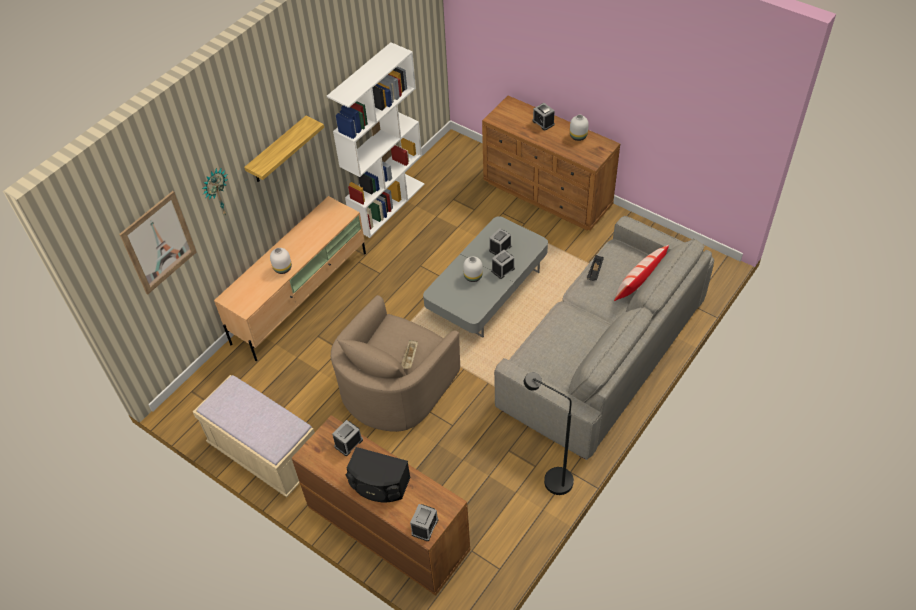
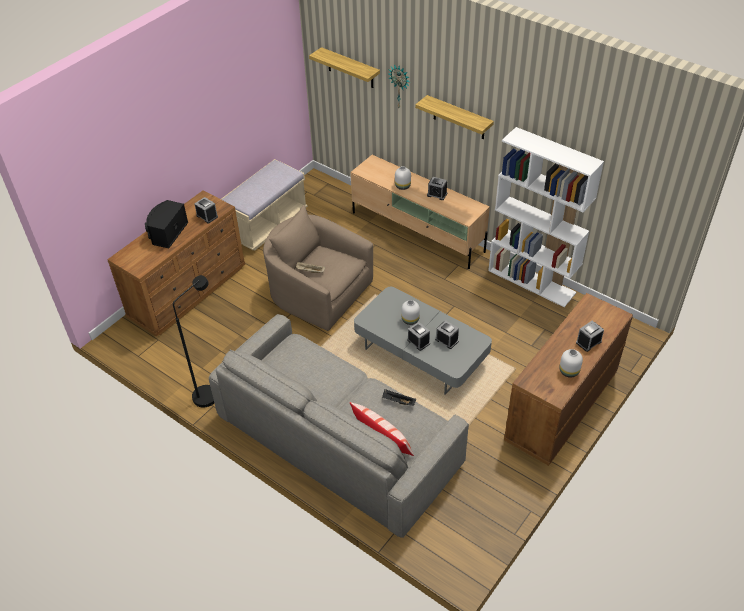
camera: 90 degrees right, 5 degrees down
(159, 243) = (350, 68): picture -> shelf
(425, 527) = (125, 256): alarm clock -> alarm clock (437, 194)

